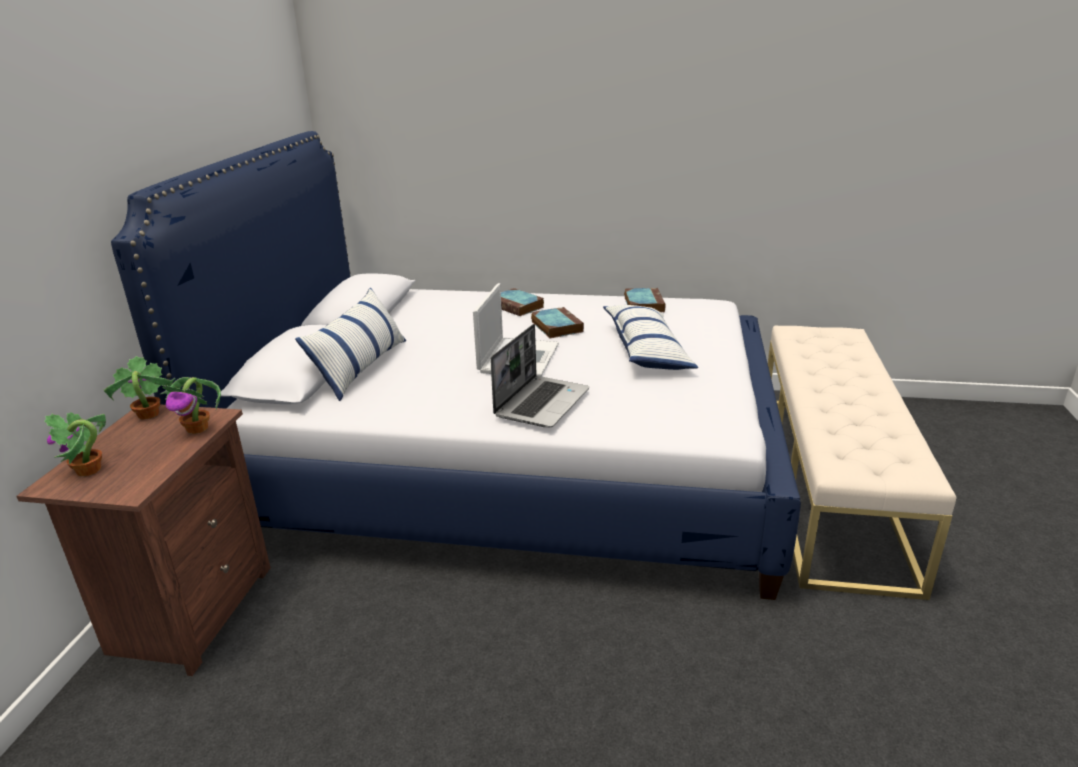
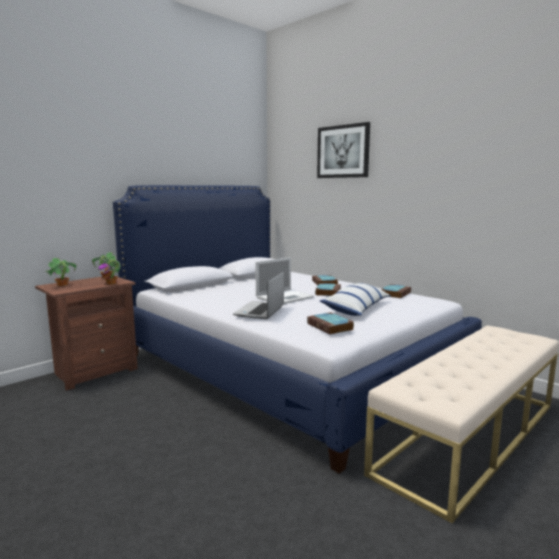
camera: 35 degrees right, 15 degrees down
(361, 367) = (215, 288): pillow -> none
(495, 60) = (343, 151): none -> picture
(541, 402) = (260, 311): laptop -> laptop turned 135 degrees clockwise
(687, 402) = (331, 327): none -> book

